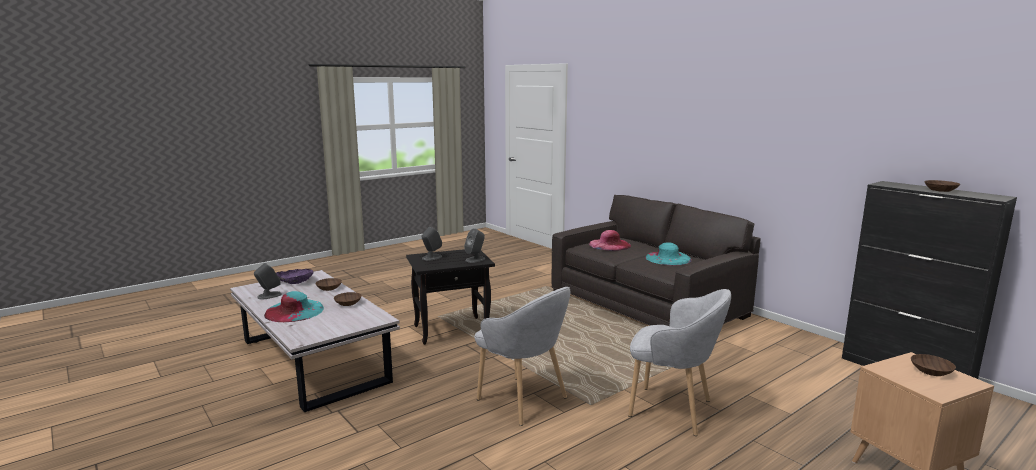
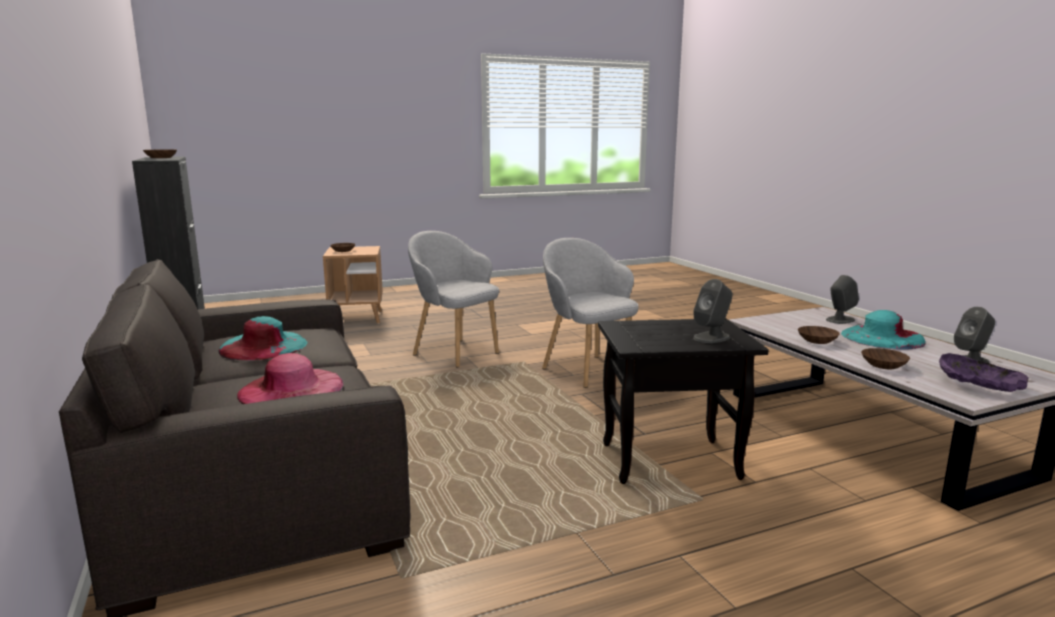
camera: 165 degrees left, 0 degrees up
(475, 259) = (629, 328): grey speaker -> grey speaker (840, 320)

